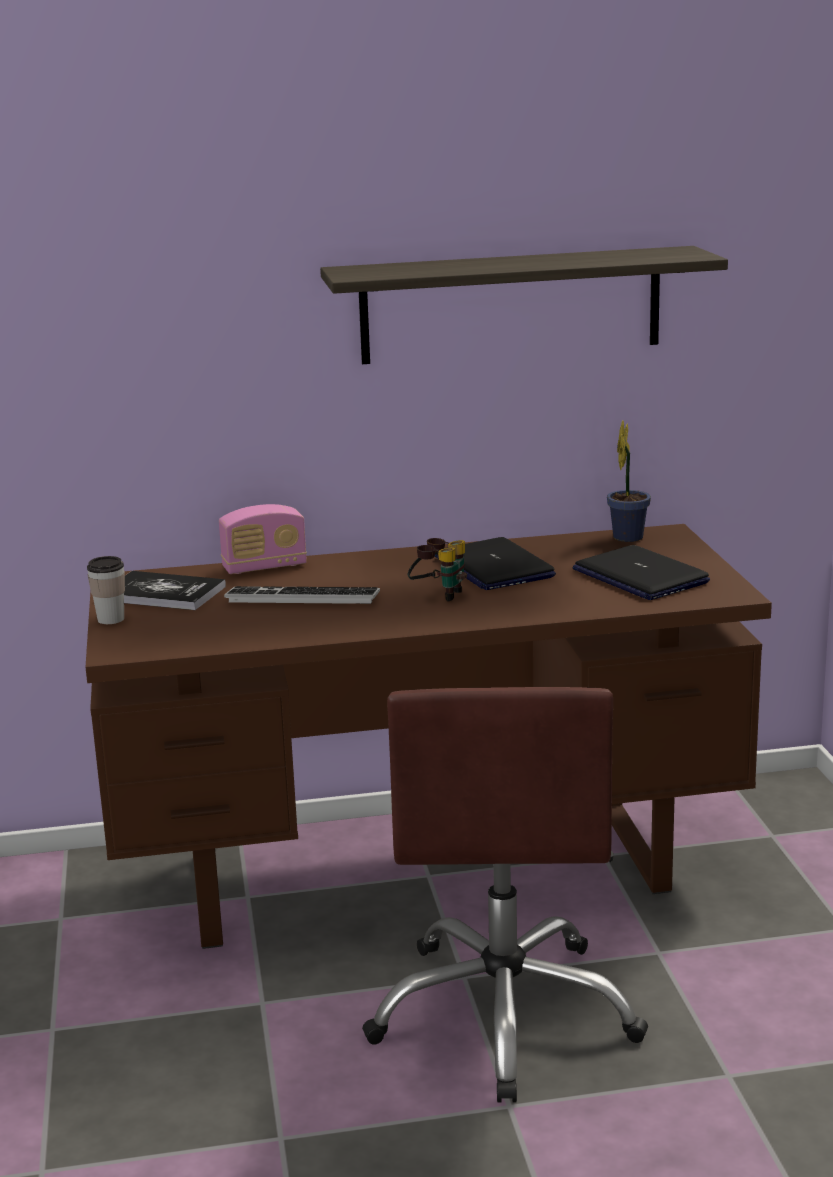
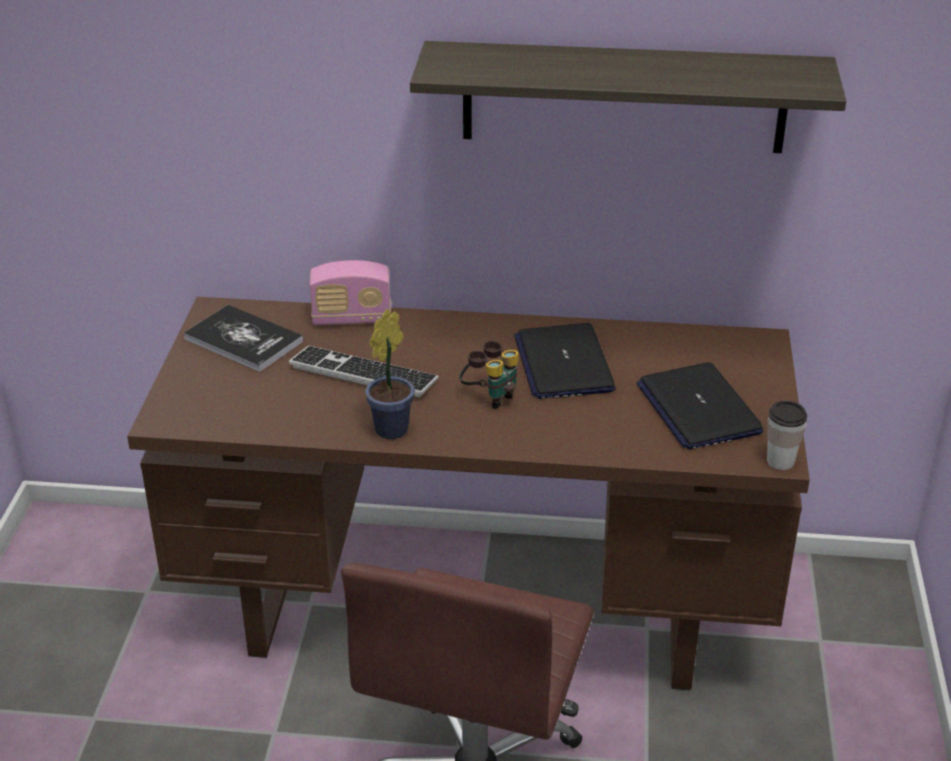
camera: 15 degrees right, 15 degrees up
(111, 619) = (180, 370): cup -> cup (780, 461)
(629, 536) = (721, 339): potted plant -> potted plant (394, 427)

